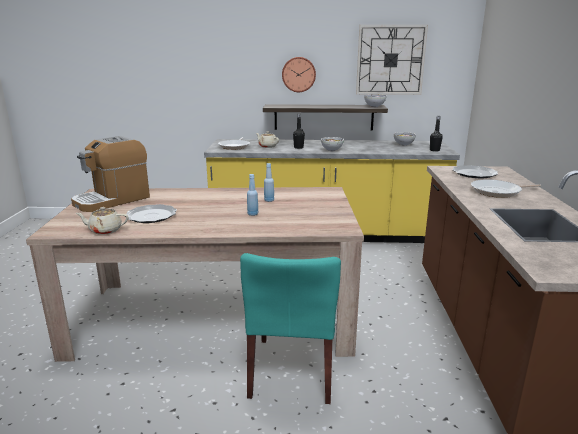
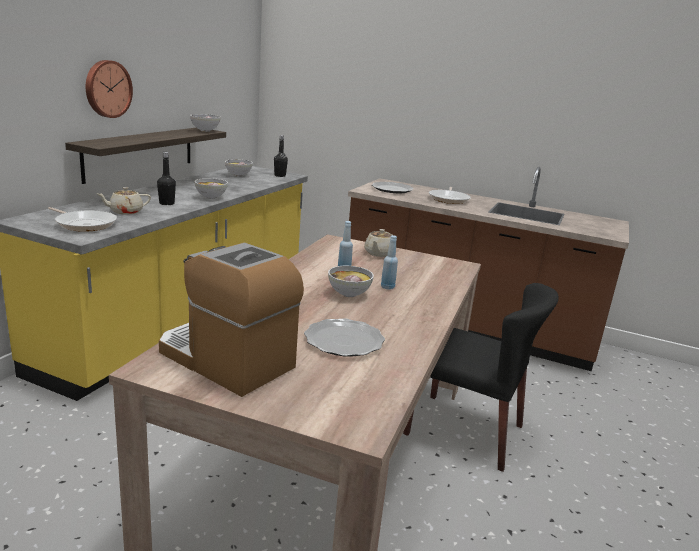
camera: 70 degrees left, 0 degrees up
(105, 230) = (385, 381): beige teapot -> beige teapot (379, 254)
(112, 200) = (226, 360): coffee machine -> coffee machine turned 150 degrees clockwise
(225, 207) = (348, 294): none -> bowl
(292, 369) = (465, 430): turquoise chair -> black chair
(390, 60) = (199, 67): wall clock -> none

